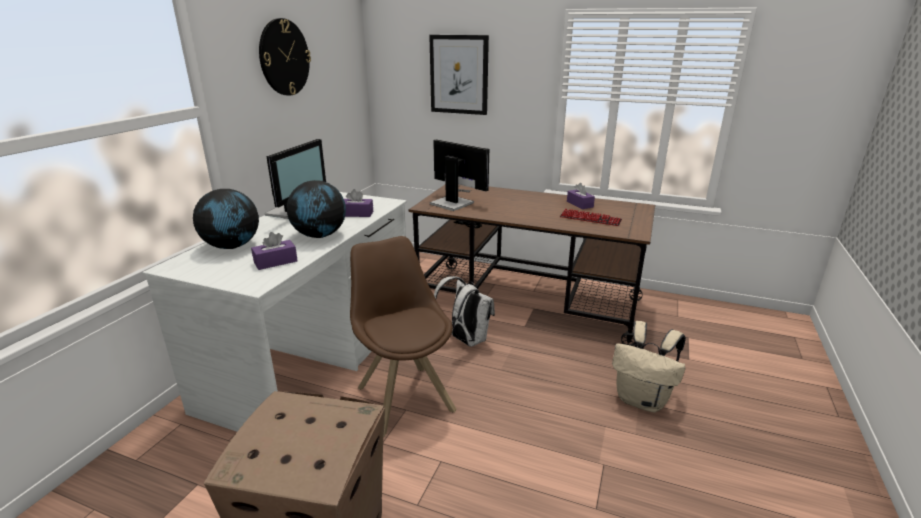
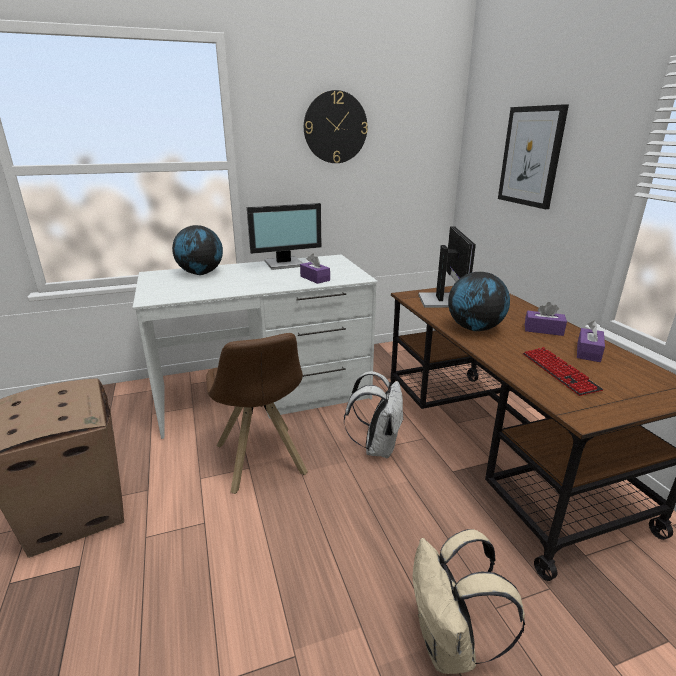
camera: 50 degrees right, 0 degrees up
(275, 262) = (192, 291): purple tissue box -> purple tissue box (543, 330)
(320, 235) = (255, 284): globe -> globe (475, 329)
(404, 398) = (261, 459): brown chair -> brown chair turned 135 degrees clockwise

